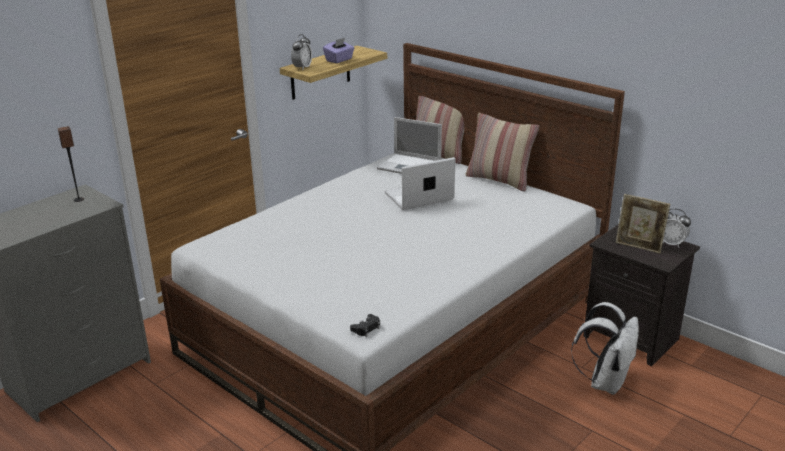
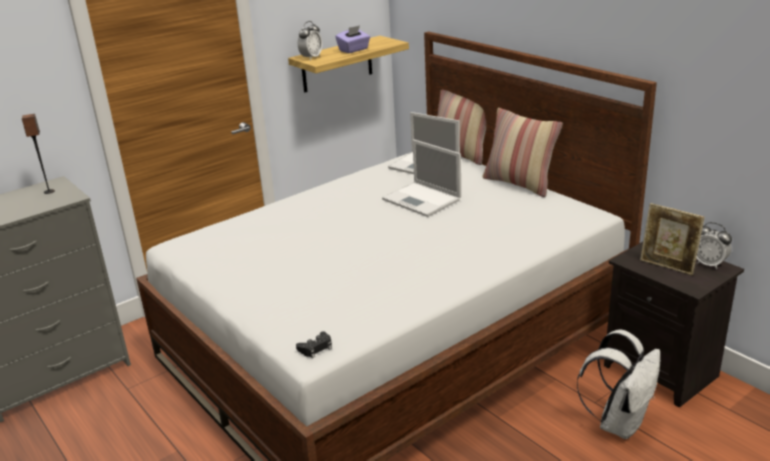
camera: 10 degrees right, 0 degrees up
(418, 197) = (422, 200): laptop -> laptop turned 120 degrees counterclockwise

